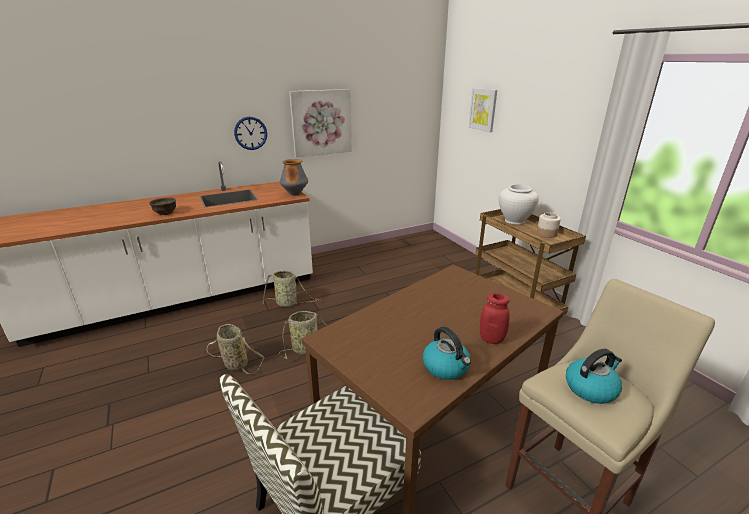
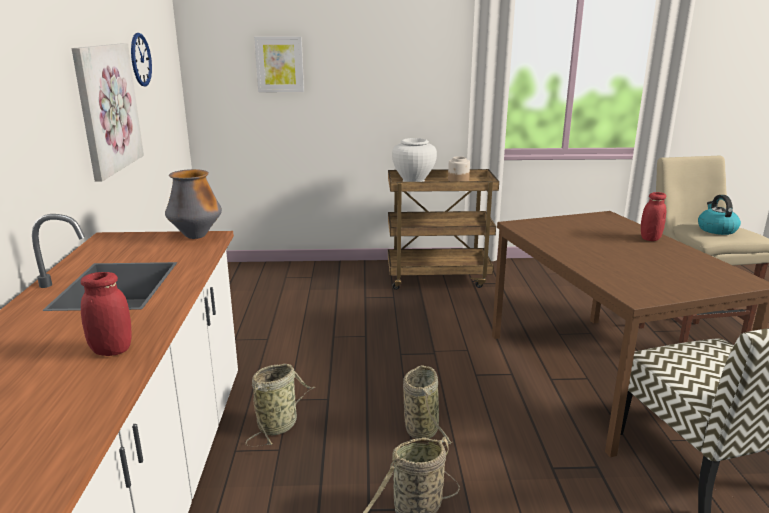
camera: 65 degrees left, 5 degrees down
(165, 213) = (112, 350): brown bowl -> red jar
(250, 133) = (42, 144): wall clock -> wall clock (140, 59)
(446, 367) = (692, 260): kettle -> none

